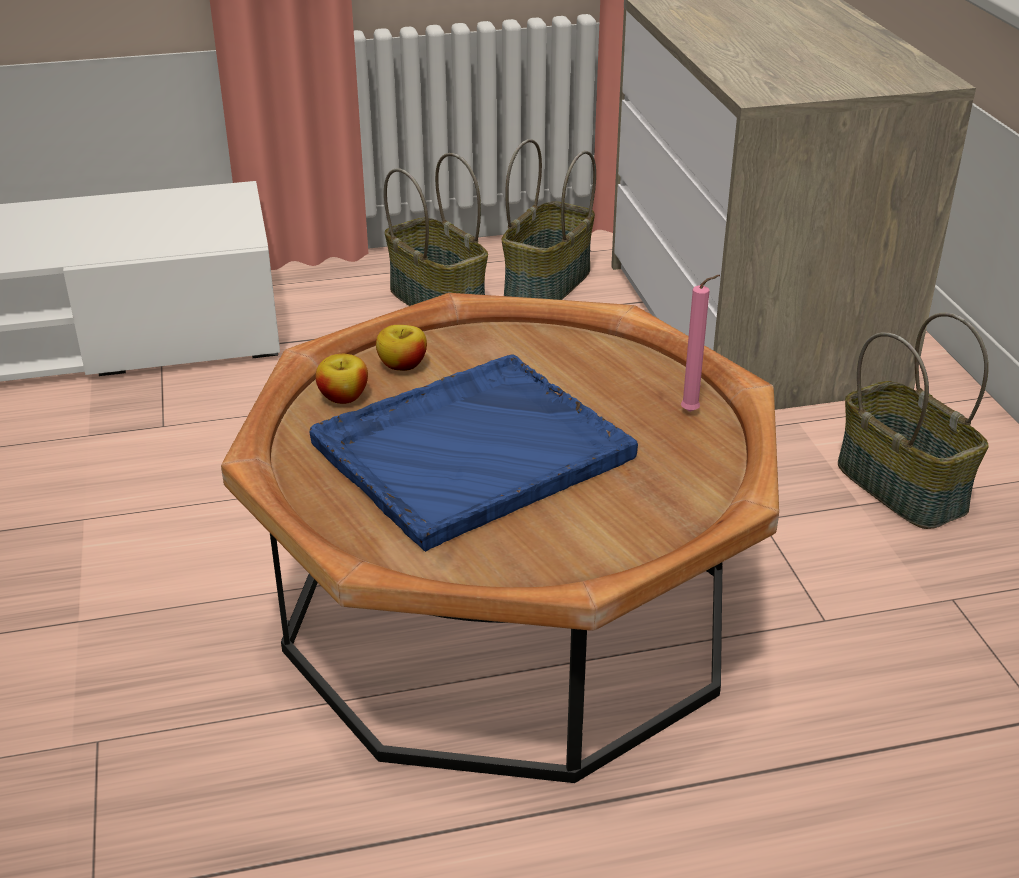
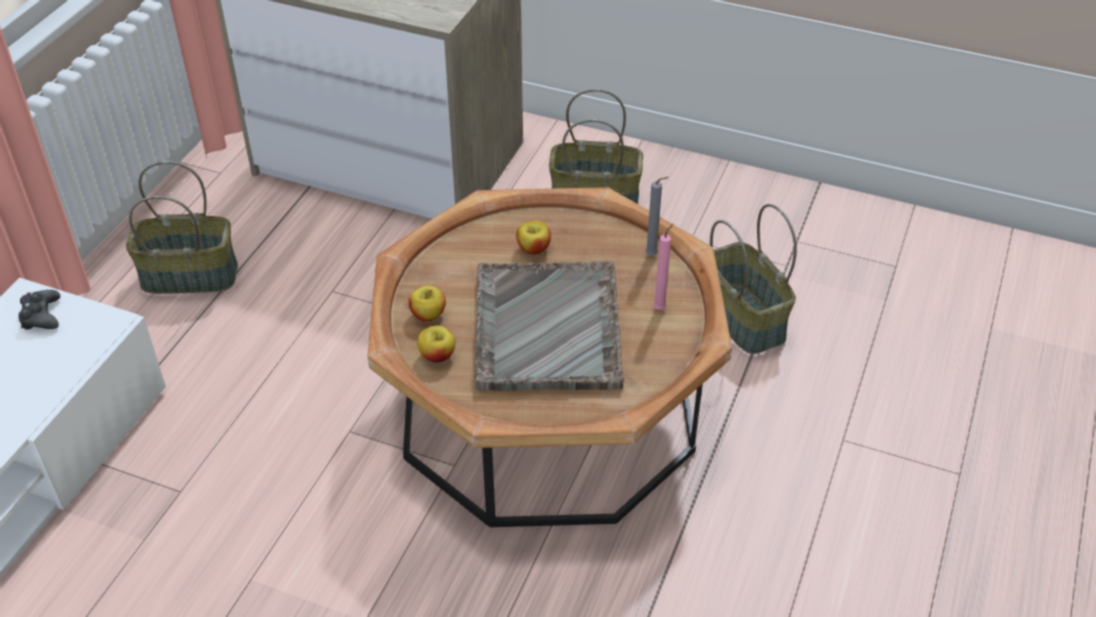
camera: 55 degrees left, 10 degrees up
(218, 208) = (41, 316): none -> black game controller
(469, 452) = (547, 329): blue tray -> grey tray
(548, 284) = (236, 214): basket -> basket (745, 319)
(599, 387) = (534, 248): none -> apple
(693, 412) = (592, 228): pink candle -> pink candle (660, 308)
(707, 477) = (653, 255): none -> grey candle

